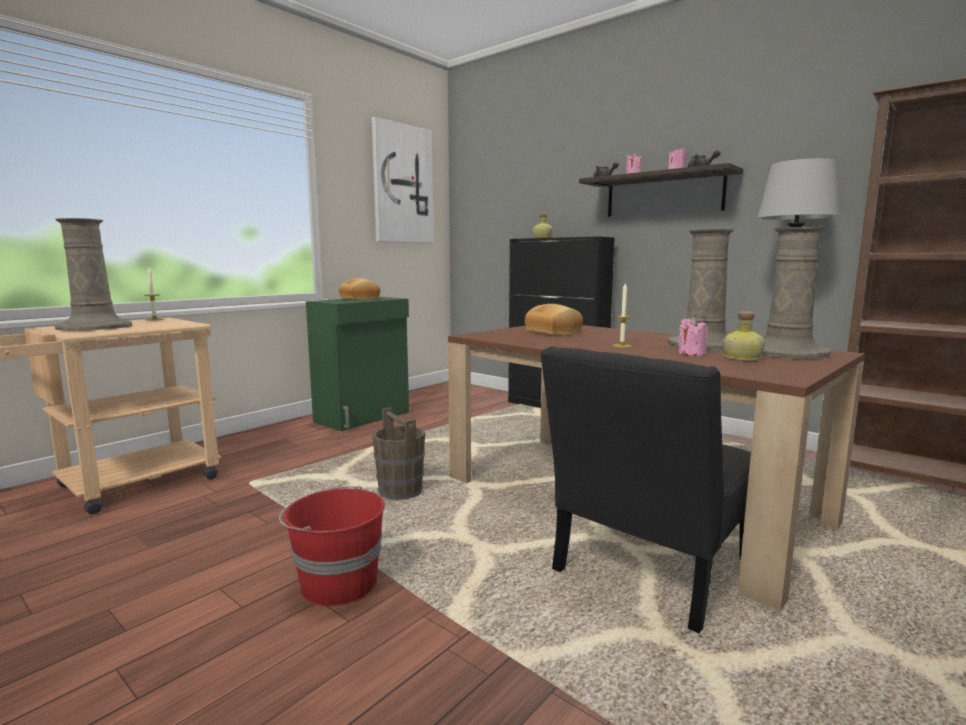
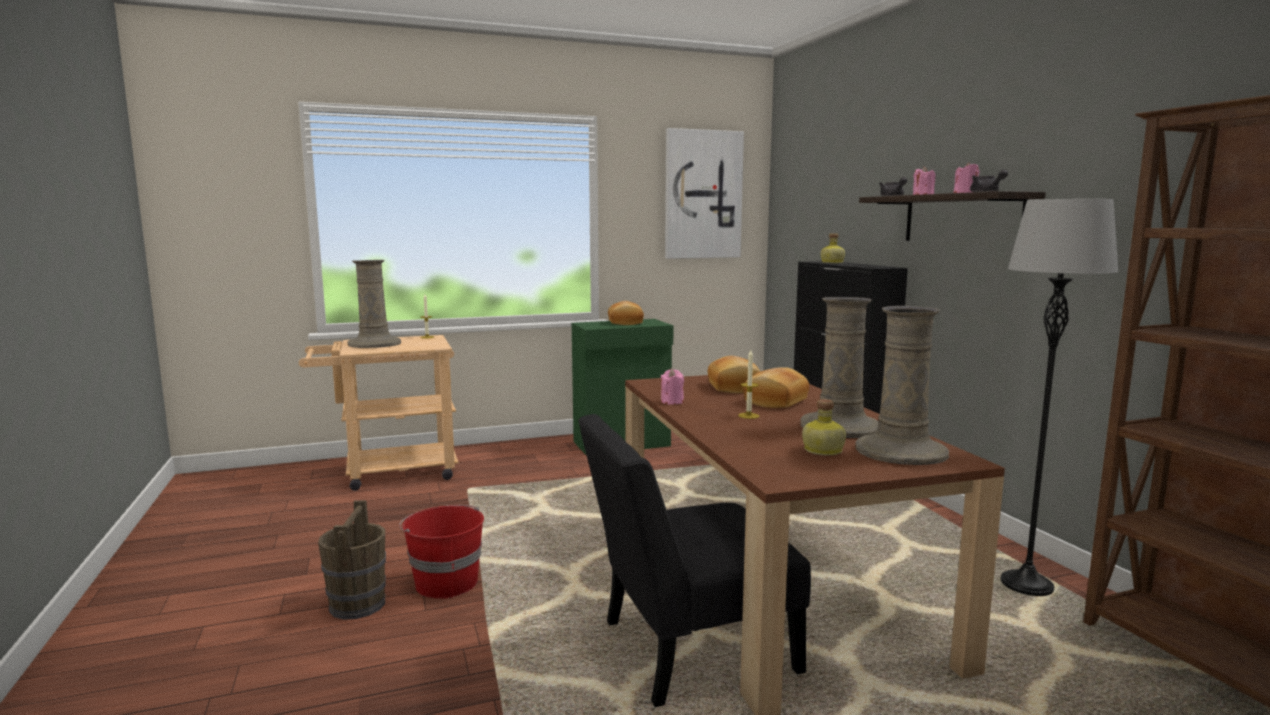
camera: 30 degrees right, 0 degrees up
(400, 491) = (570, 523): brown bucket -> brown bucket (358, 604)
(609, 337) = (774, 401): none -> bread
(691, 353) = (788, 436): pink candle -> pink candle (672, 402)

